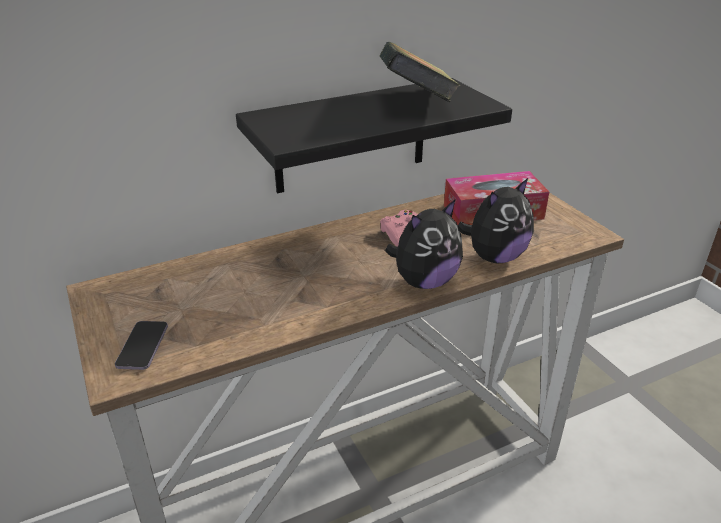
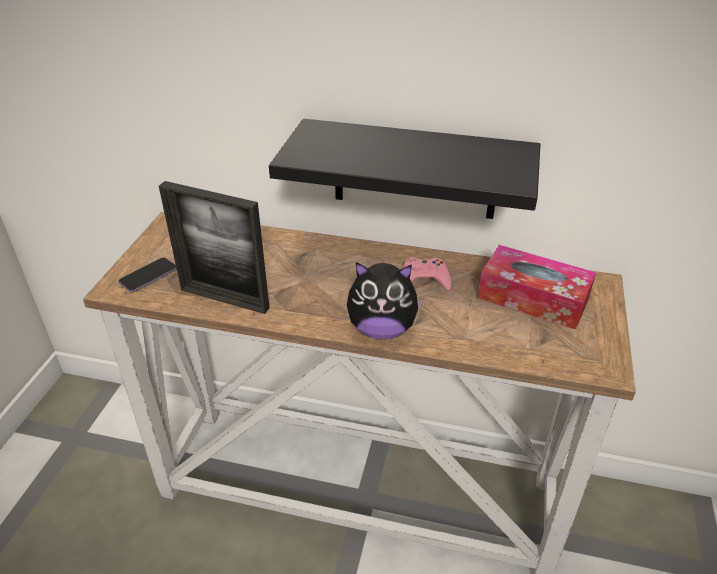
camera: 40 degrees right, 5 degrees up
(256, 326) = (224, 299): none -> picture frame
(416, 102) = (456, 157): book -> none
(494, 257) = (472, 340): plush toy -> none

